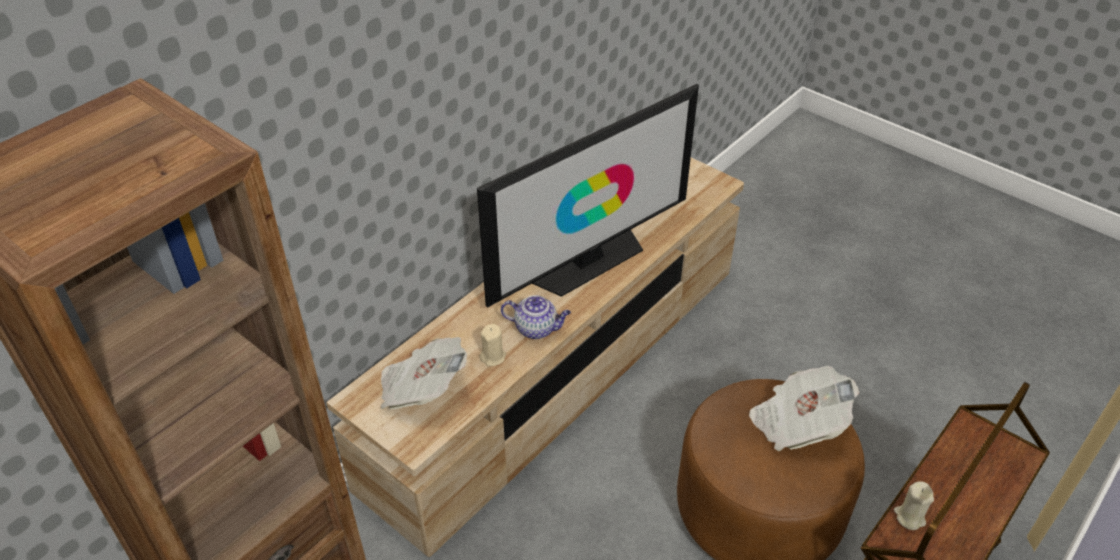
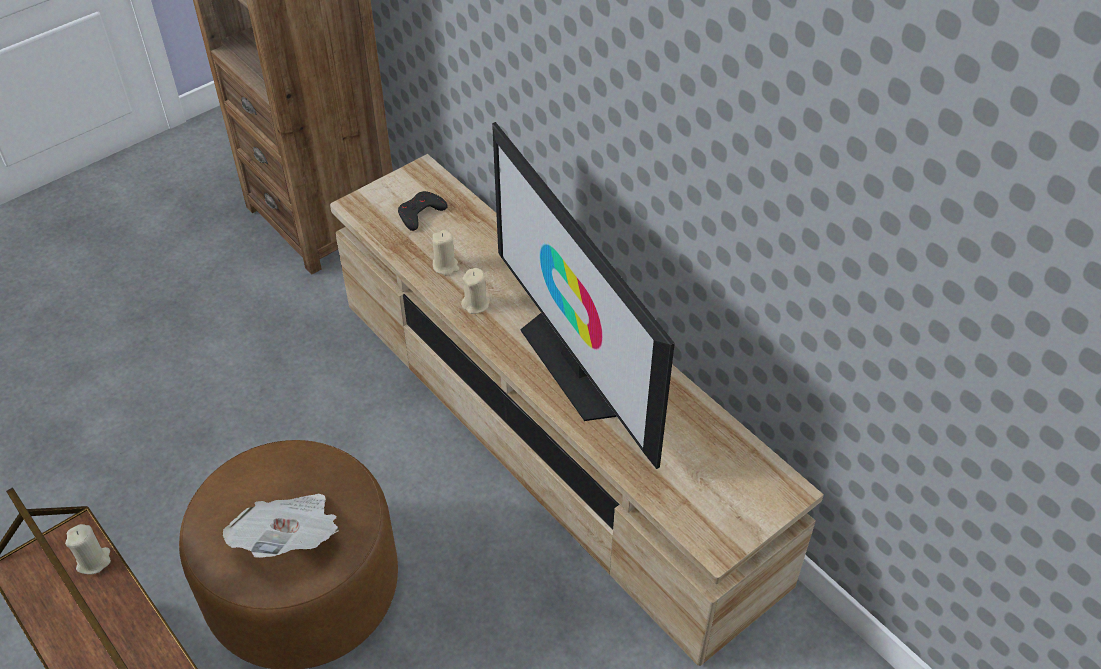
camera: 100 degrees right, 5 degrees up
(422, 389) = (420, 213): newspaper -> black game controller
(537, 328) = (476, 304): teapot -> beige candle

